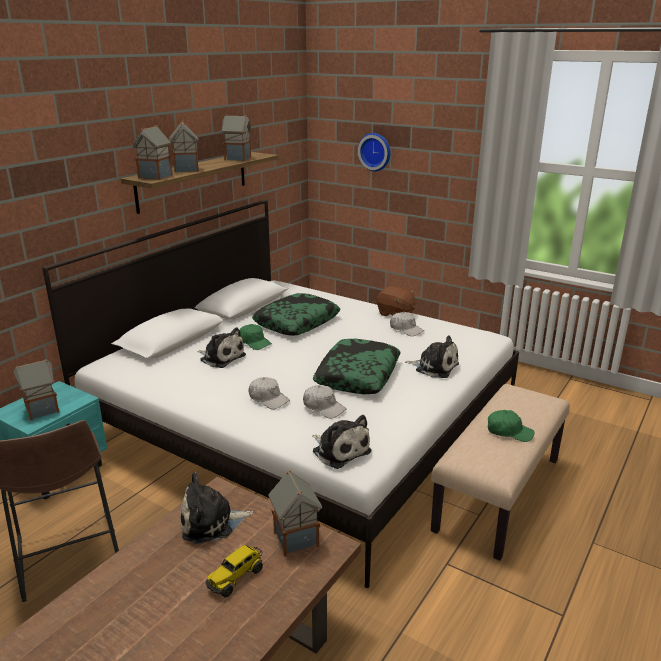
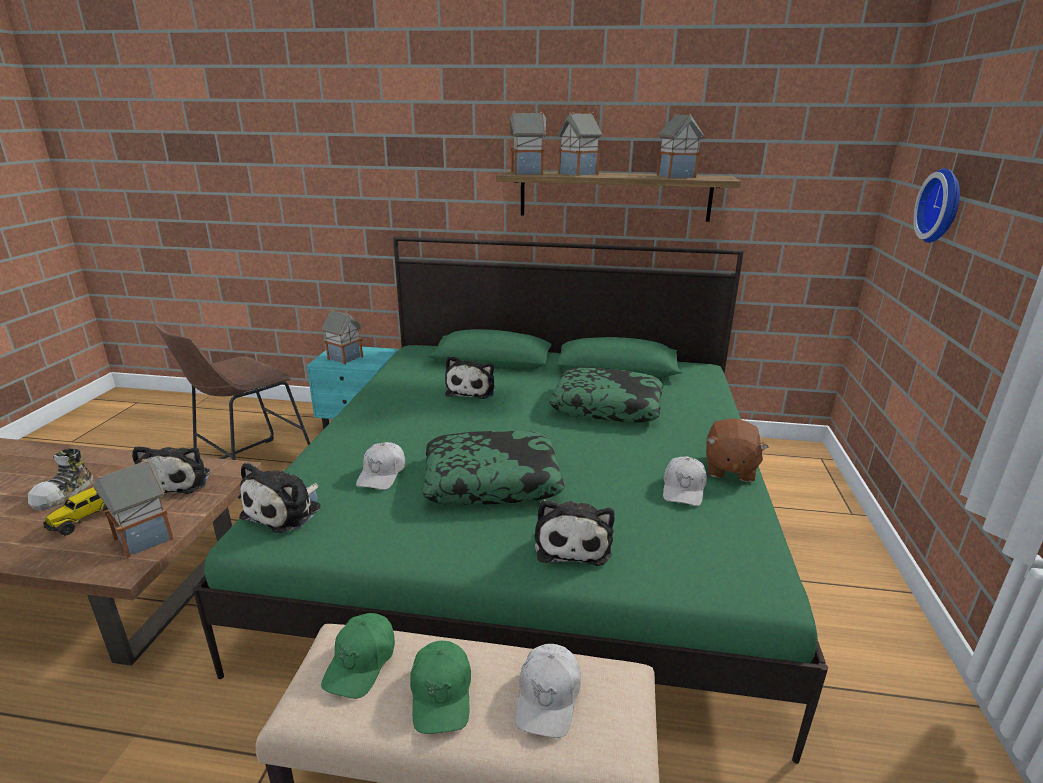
camera: 65 degrees right, 0 degrees up
(170, 599) = (64, 493): none -> shoe
(211, 522) = (178, 481): plush toy -> plush toy turned 150 degrees counterclockwise
(236, 577) = (85, 519): toy truck -> toy truck turned 75 degrees counterclockwise
(254, 342) = (524, 396): green cap -> green cap (361, 662)
(268, 398) = (391, 437): white cap -> white cap (548, 697)
(304, 421) = (533, 525): white bed -> green bed

